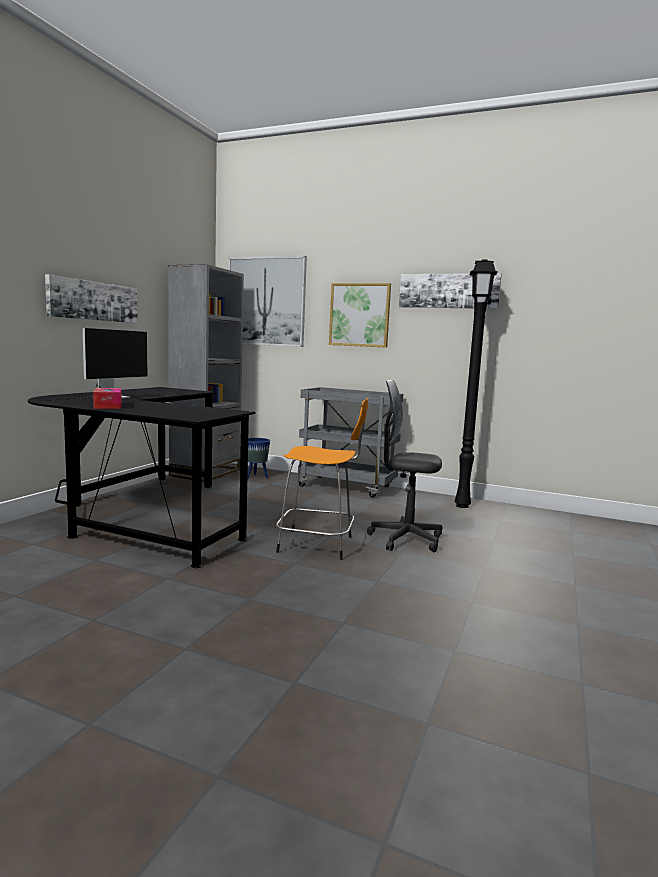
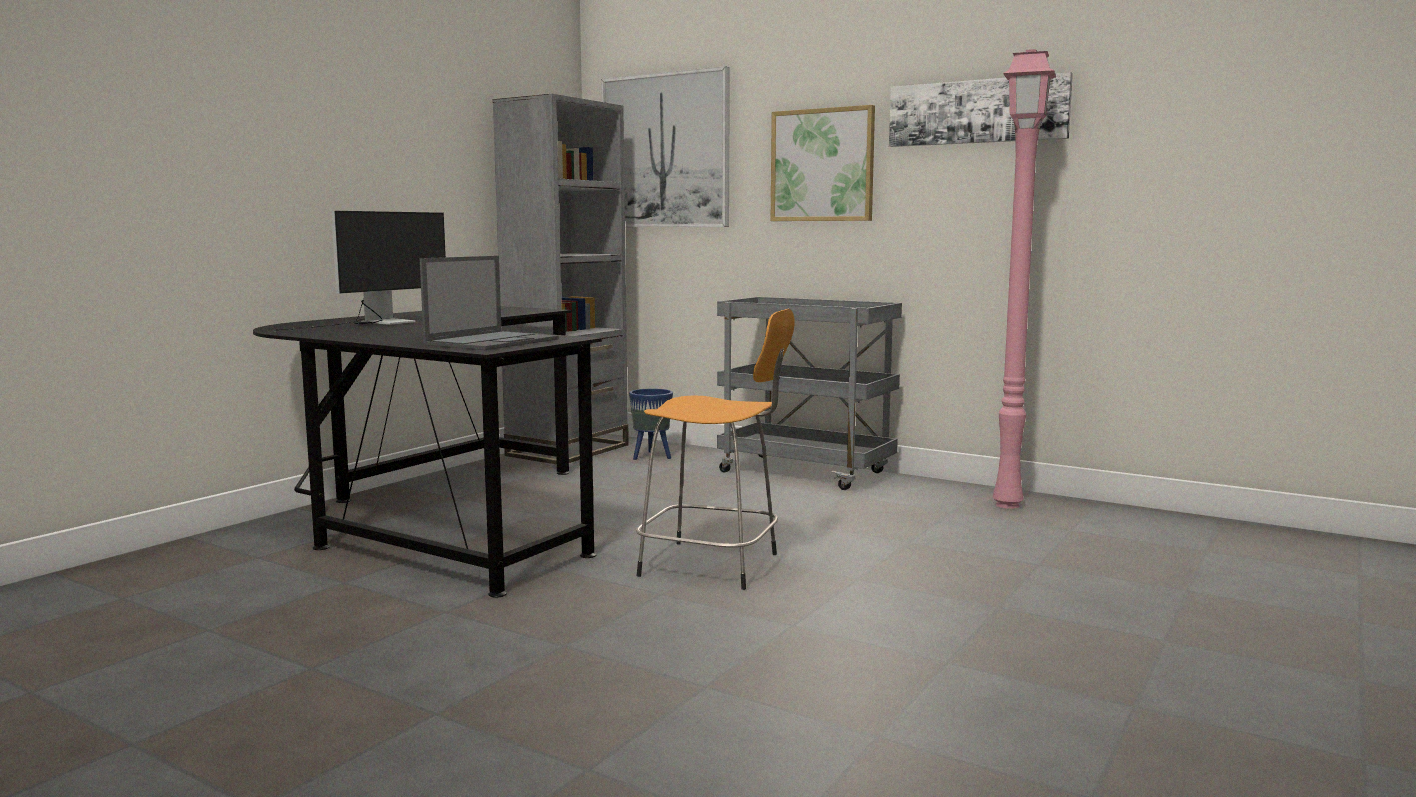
camera: 10 degrees right, 0 degrees up
(93, 301) = (364, 167): picture -> none
(108, 405) = (368, 334): tissue box -> none
(193, 413) = (493, 342): none -> laptop
(405, 539) = (874, 559): grey office chair -> none
(461, 506) = (1005, 505): black floor lamp -> pink floor lamp

